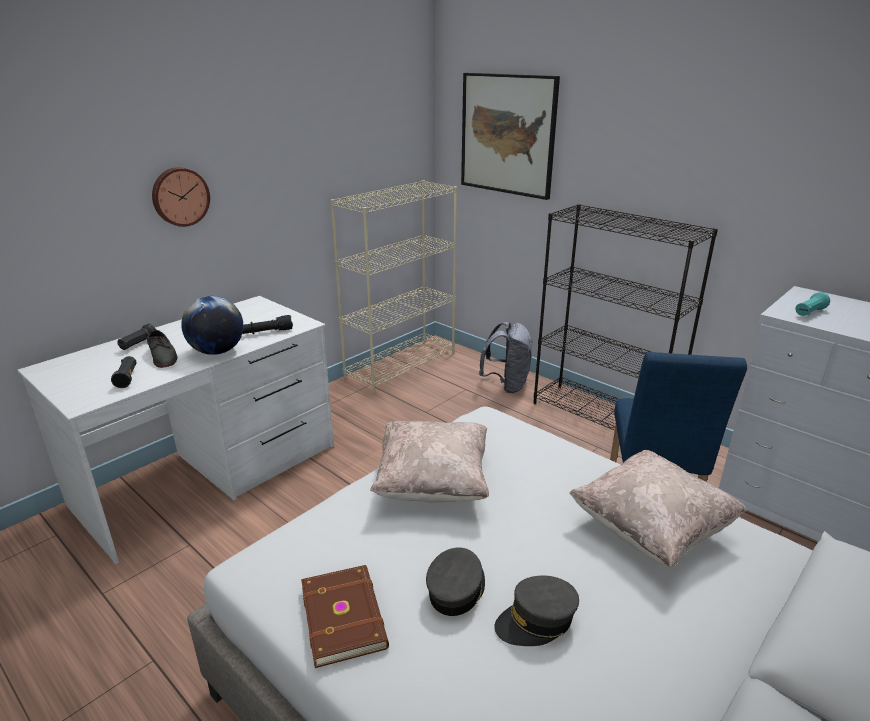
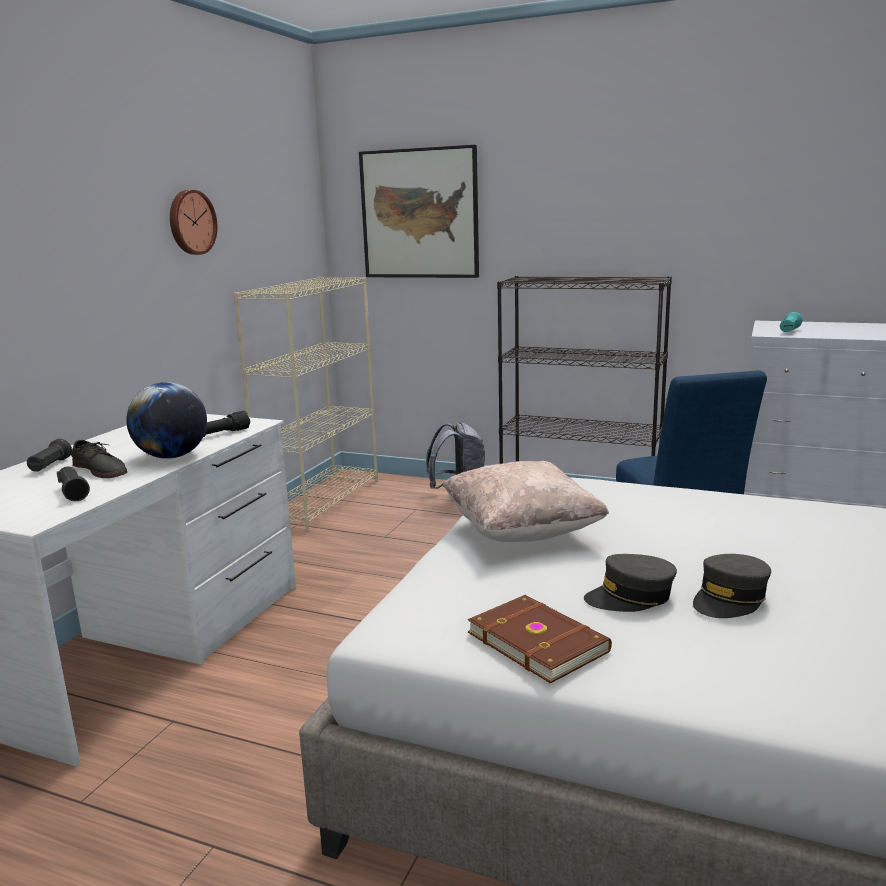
camera: 20 degrees left, 10 degrees down
(180, 196) = (78, 277): wall clock -> wall clock (191, 222)
(456, 589) = (630, 597): grey cap -> grey cap turned 105 degrees counterclockwise
(650, 529) = (762, 521): beige pillow -> none

